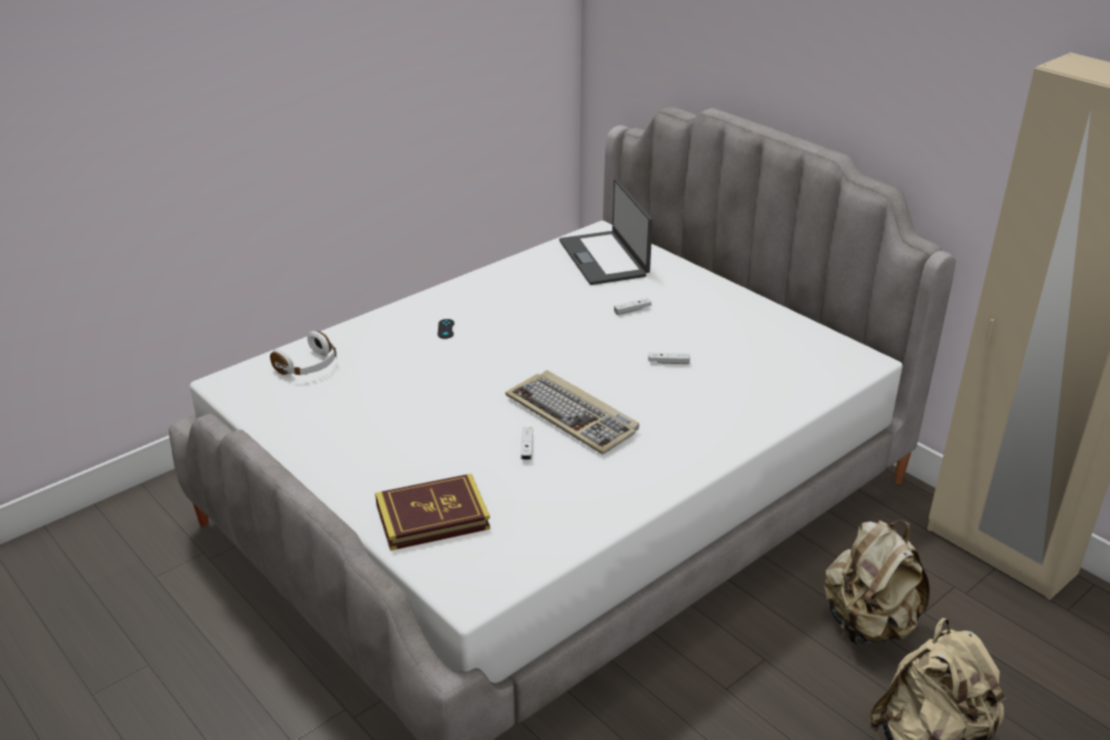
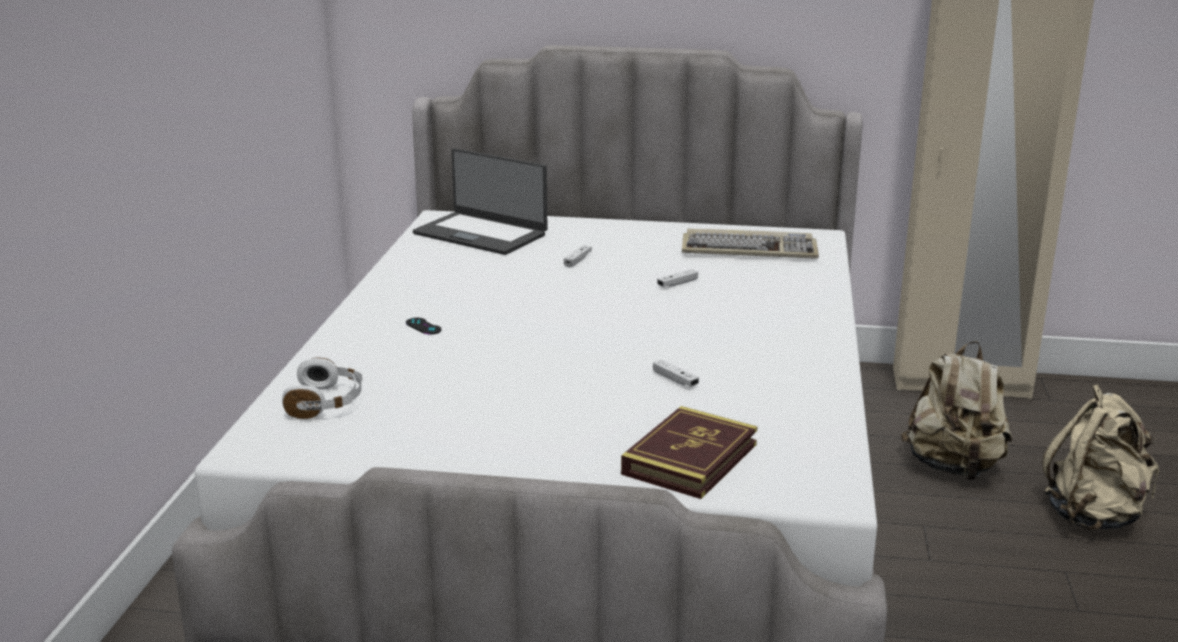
camera: 40 degrees left, 10 degrees down
(573, 415) = (669, 344): keyboard -> keyboard (750, 249)

